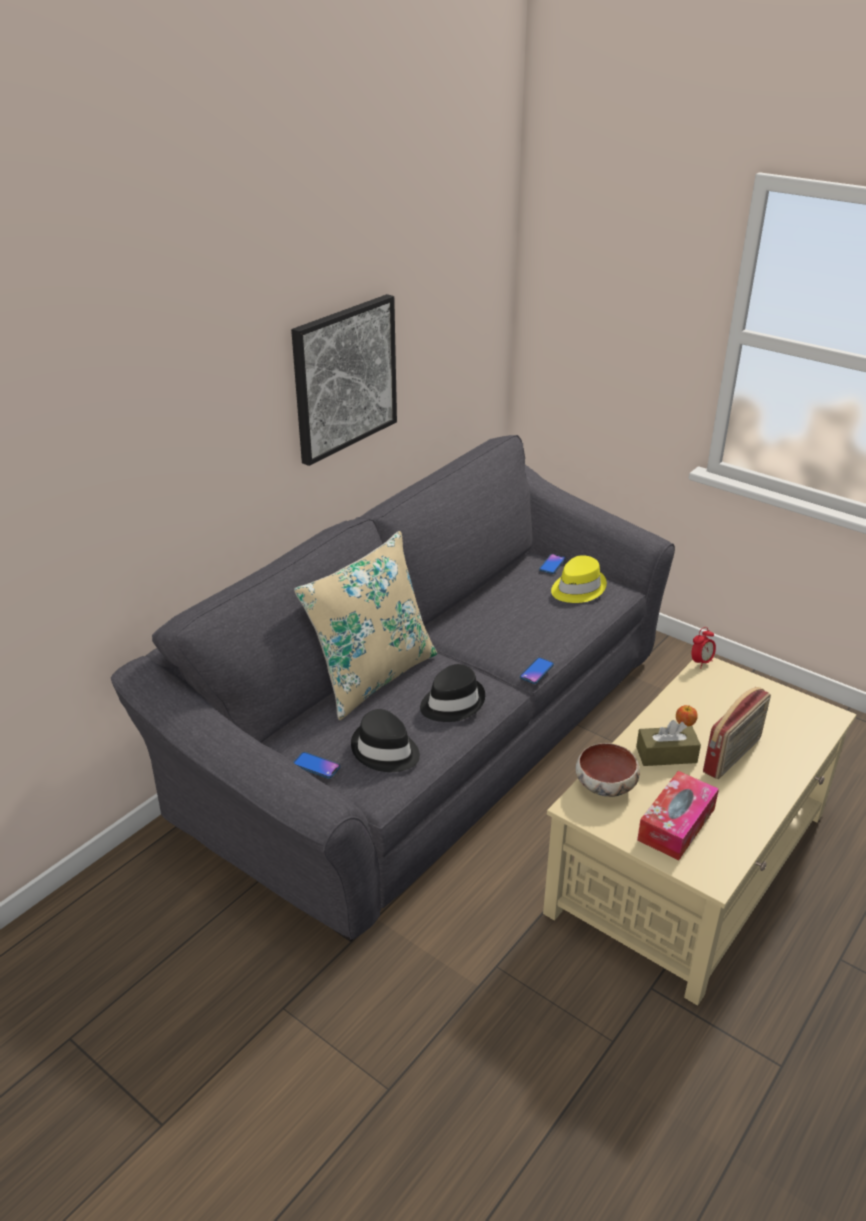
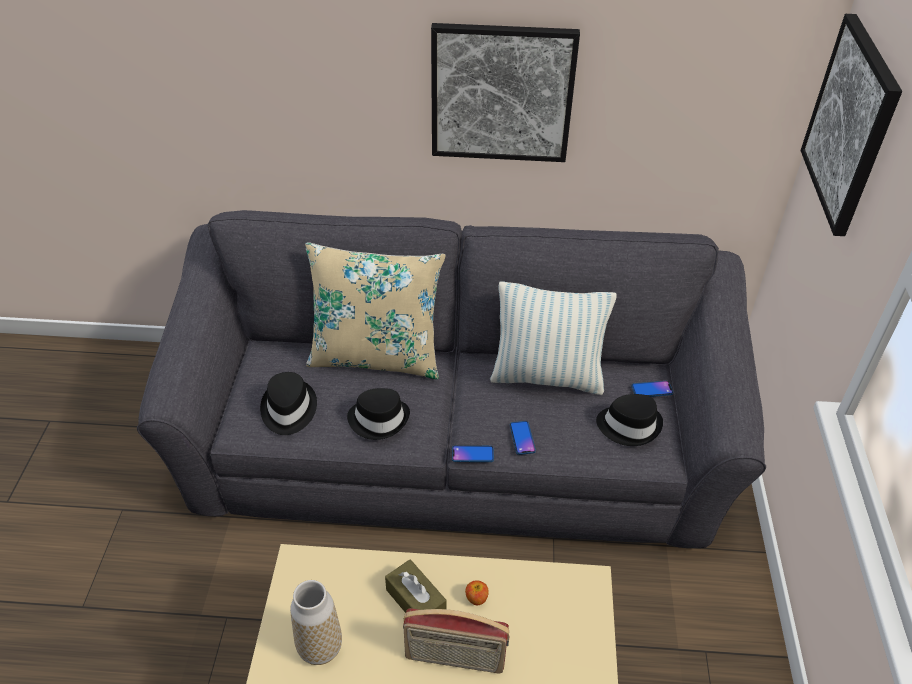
camera: 55 degrees right, 10 degrees up
(316, 766) = (243, 381): phone -> phone (522, 438)
(491, 602) = (547, 377): none -> pillow
(577, 588) = (629, 425): yellow hat -> black hat
(583, 290) = (850, 124): none -> picture
(605, 786) = (338, 572): bowl -> none
(676, 824) = (320, 648): tissue box -> vase
(701, 662) = (591, 574): alarm clock -> none

